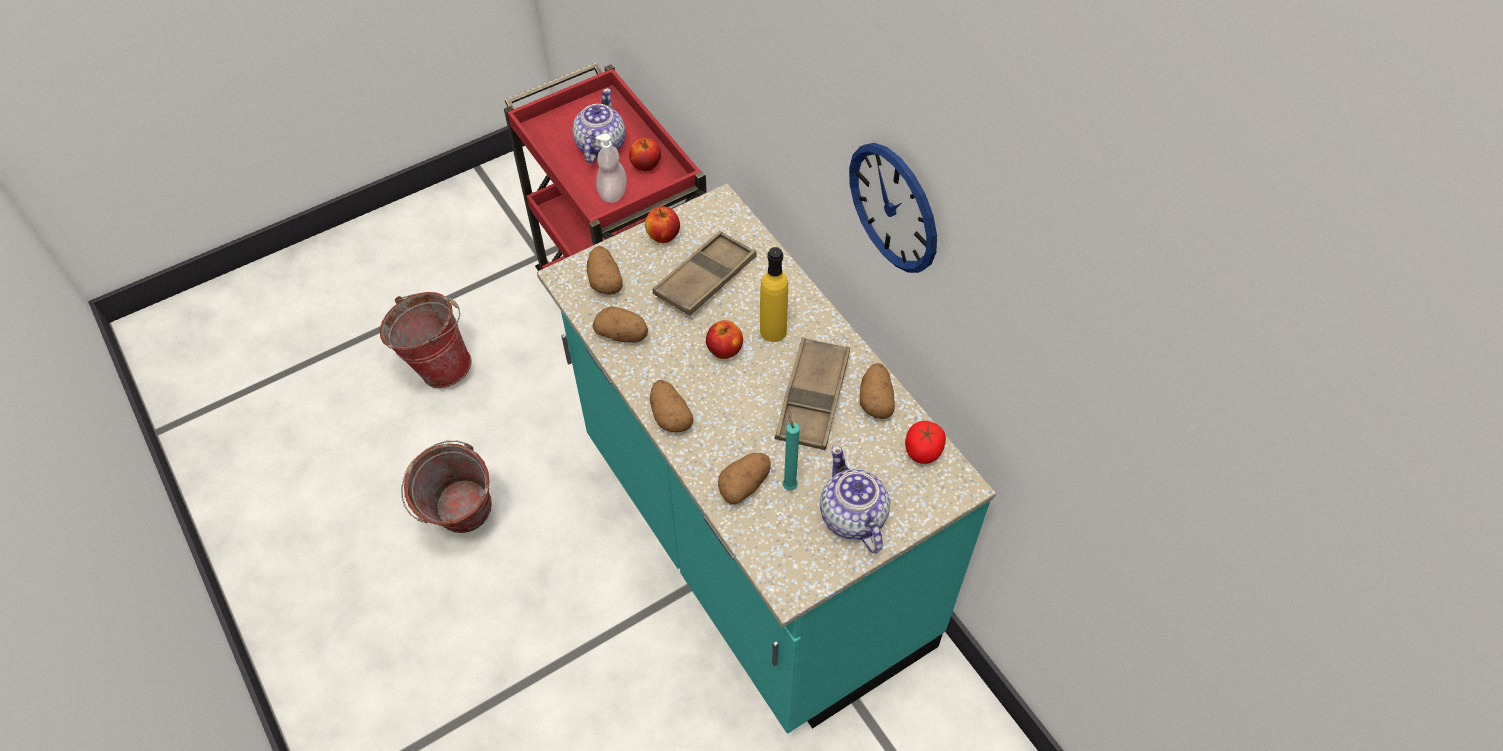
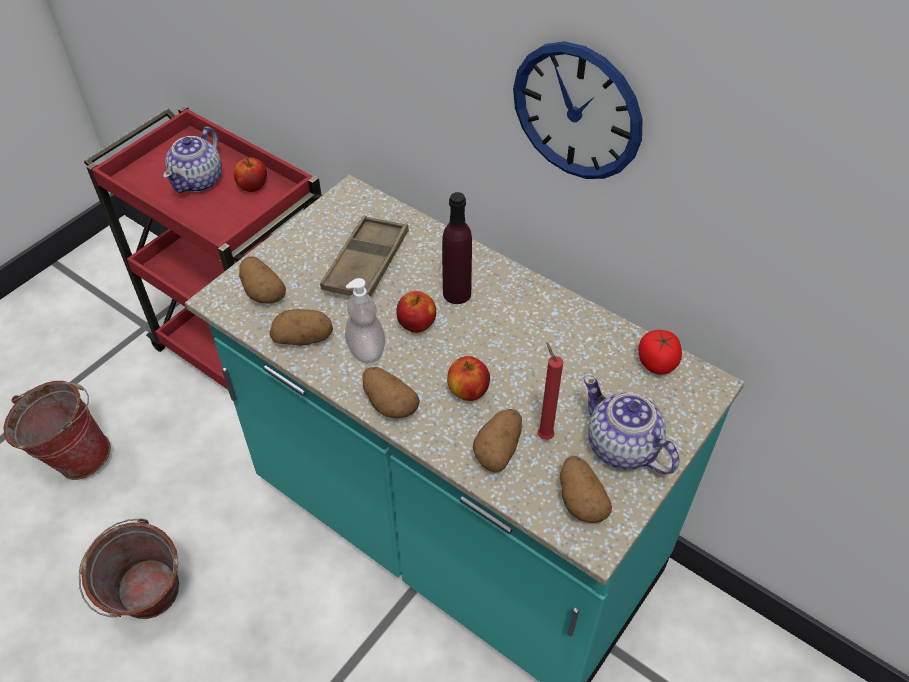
camera: 20 degrees left, 5 degrees down
(600, 146) = (199, 180): teapot -> teapot turned 150 degrees counterclockwise
(613, 193) = (229, 218): soap dispenser -> soap dispenser (366, 350)
(663, 236) = (306, 236): apple -> apple (468, 391)
(773, 331) = (457, 293): yellow bottle -> purple bottle
(789, 484) = (543, 435): turquoise candle -> red candle
(812, 398) = (526, 345): brown tray -> none
(876, 400) = (588, 329): potato -> potato (580, 499)

